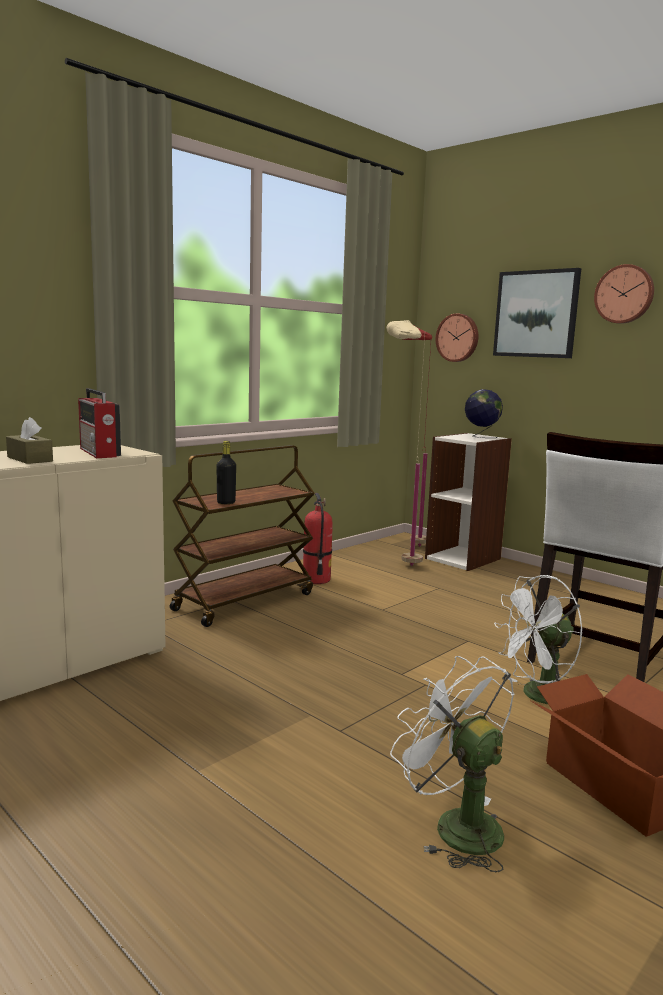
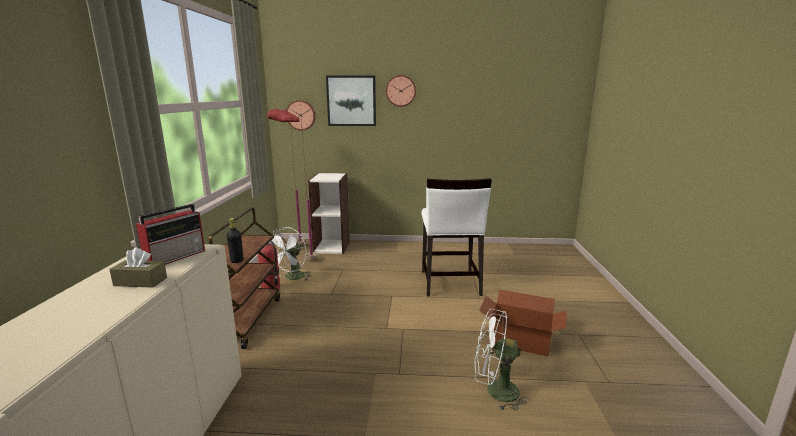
camera: 40 degrees left, 5 degrees up
(99, 453) = (176, 257): radio -> radio turned 75 degrees counterclockwise
(397, 561) = (301, 260): beige floor lamp -> red floor lamp
(481, 436) = (331, 175): globe -> none
(538, 697) = (451, 313): white fan -> white fan (292, 278)

